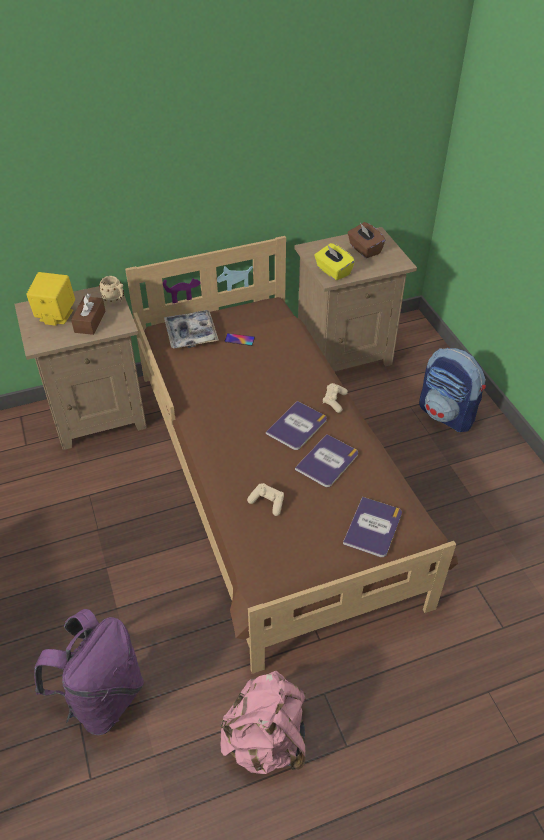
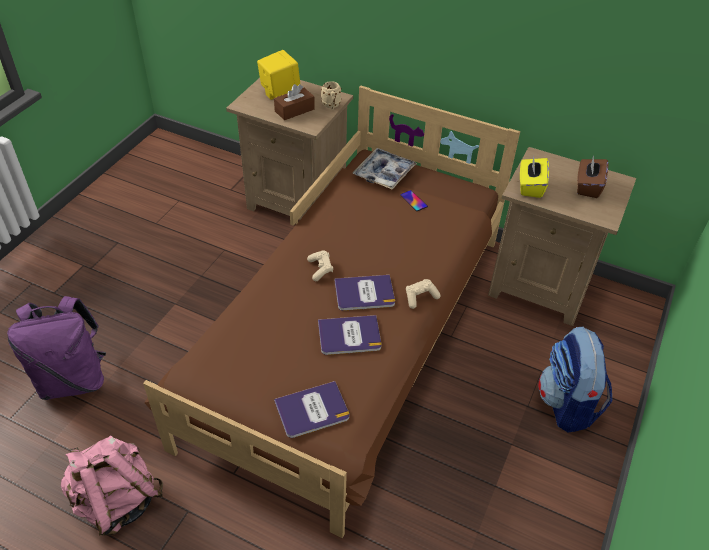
camera: 45 degrees right, 0 degrees up
(267, 502) = (267, 328): beige game controller -> beige game controller (320, 269)

